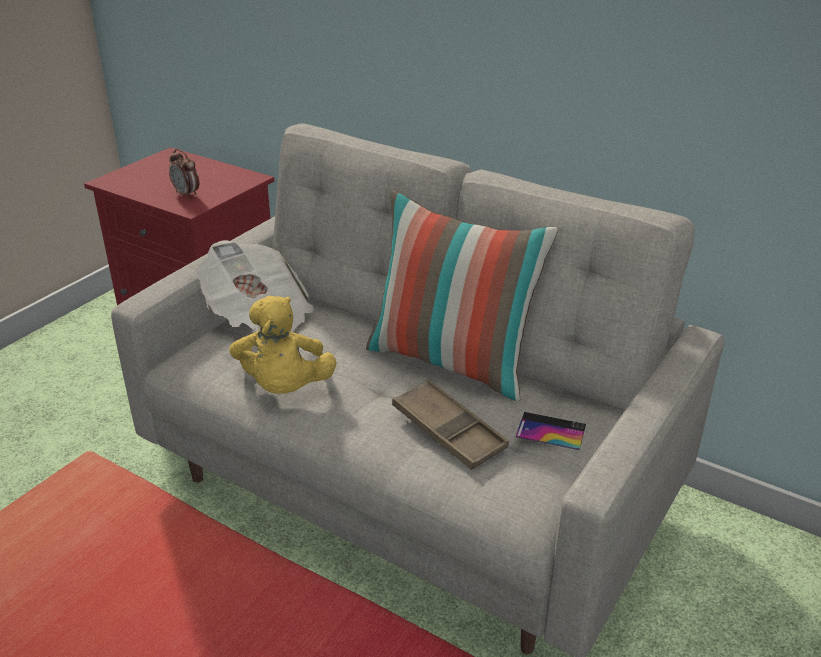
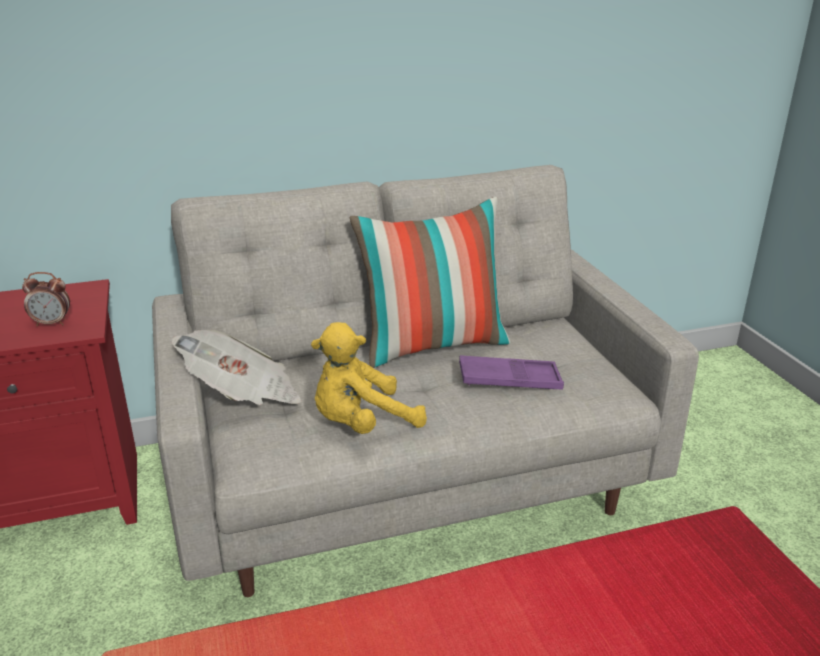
camera: 50 degrees left, 5 degrees down
(284, 388) = (362, 424): yellow plush toy -> yellow plush toy turned 120 degrees clockwise
(448, 431) = (509, 380): brown tray -> purple tray
(551, 431) = (555, 347): phone -> none

